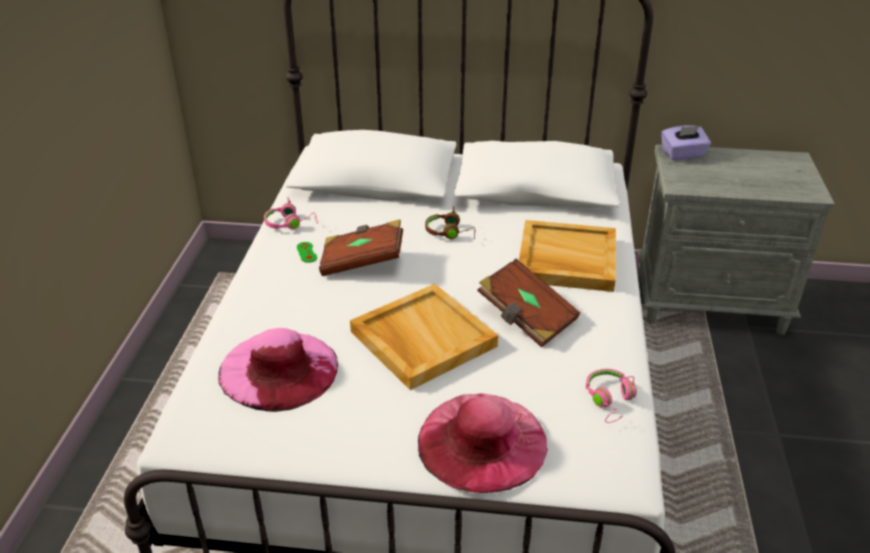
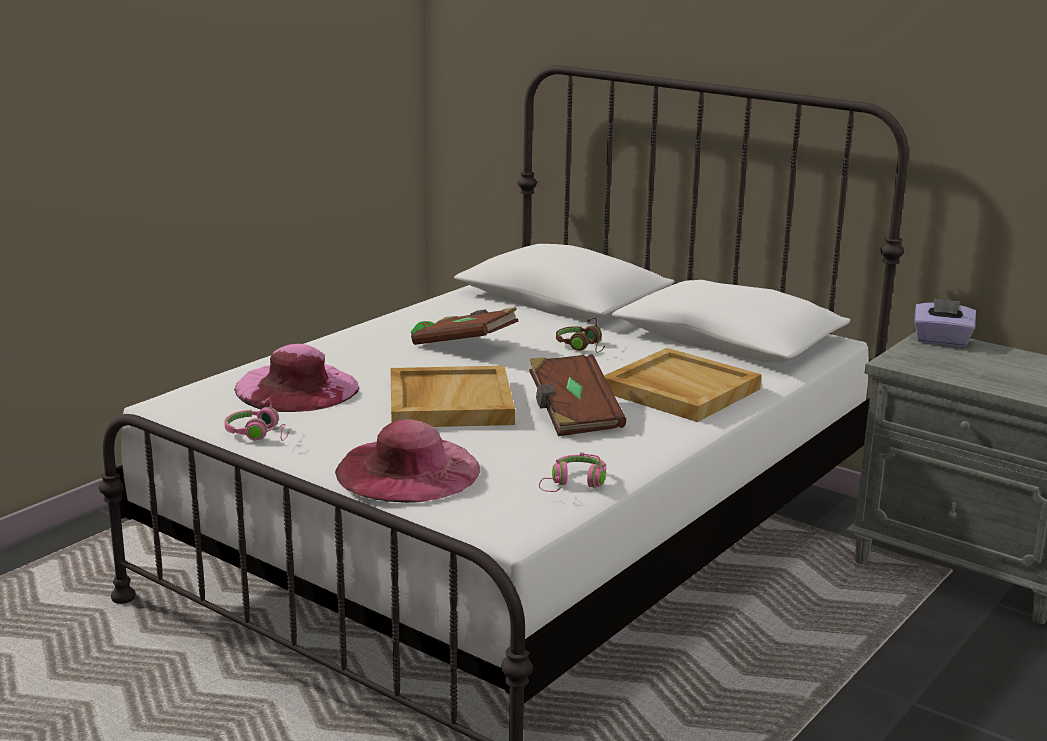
camera: 30 degrees right, 15 degrees down
(290, 223) = (434, 308): pink headphones -> pink headphones (259, 434)

